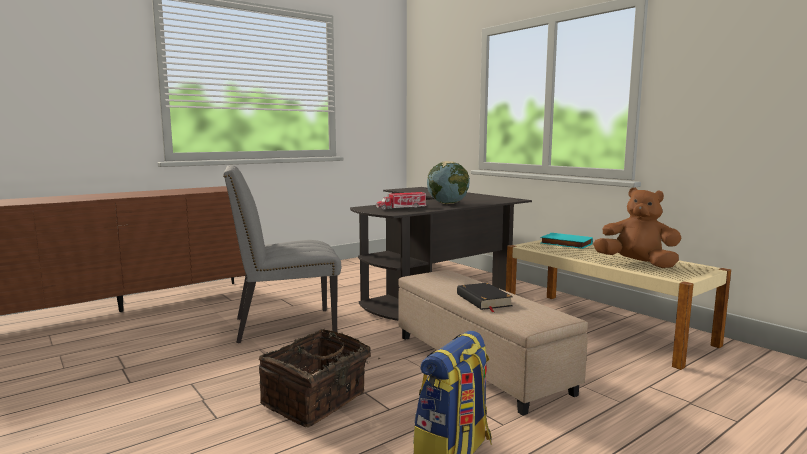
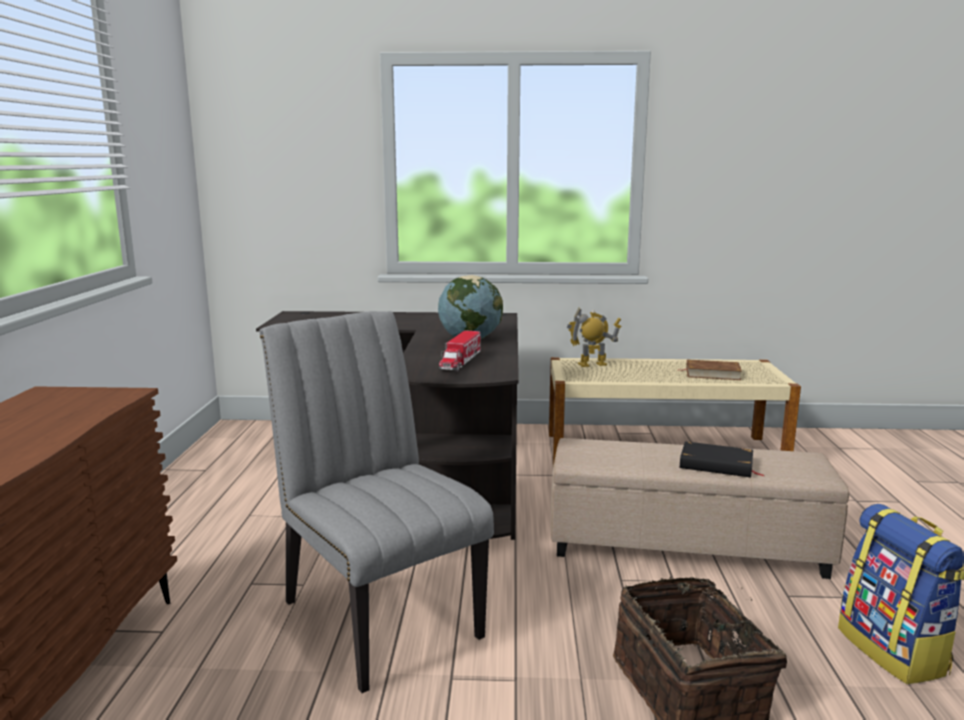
camera: 50 degrees left, 5 degrees up
(286, 325) = (382, 620): grey chair -> grey chair turned 120 degrees clockwise
(565, 244) = (592, 364): turquoise book -> toy robot
(637, 264) = (712, 374): brown plush toy -> brown book

